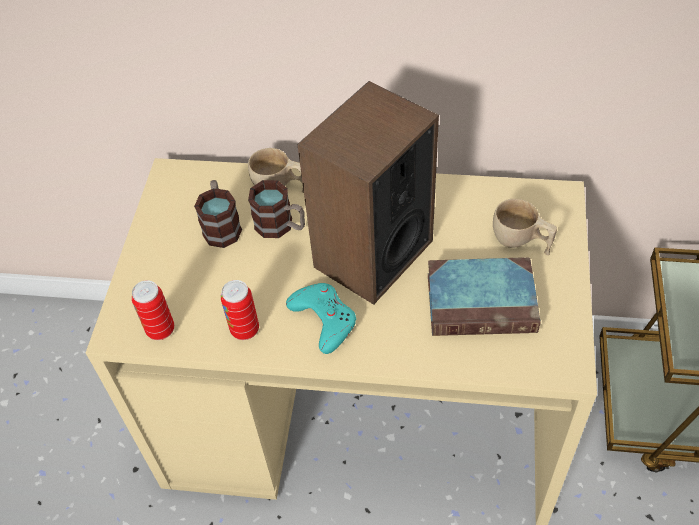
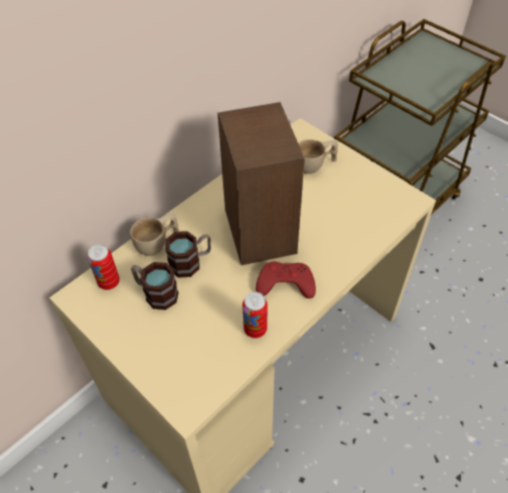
camera: 55 degrees left, 0 degrees up
(160, 330) = (210, 378): can -> can (109, 282)
(324, 319) = (285, 283): turquoise game controller -> red game controller
(483, 301) = (340, 205): book -> none

